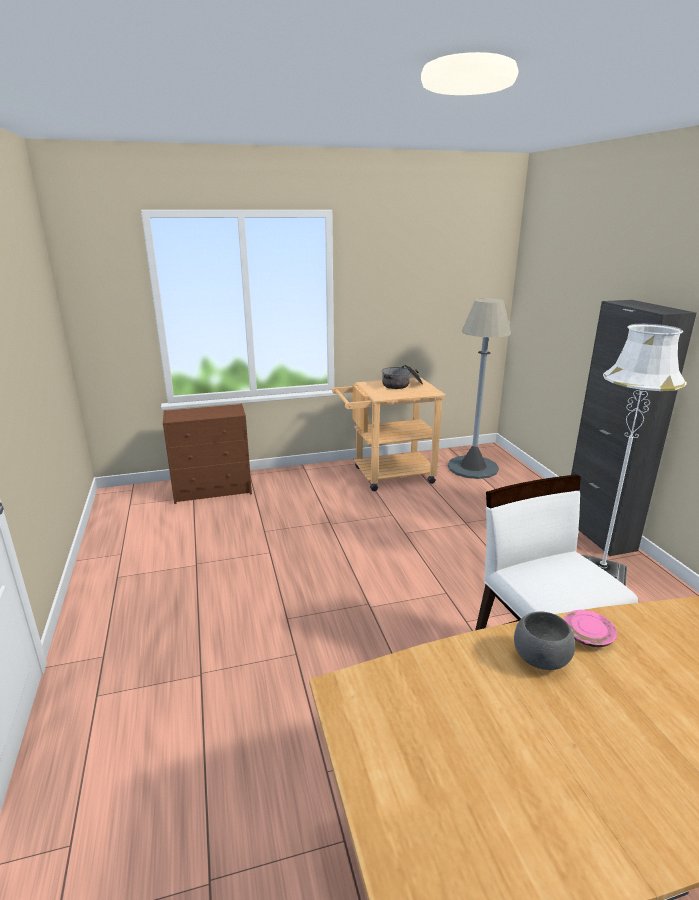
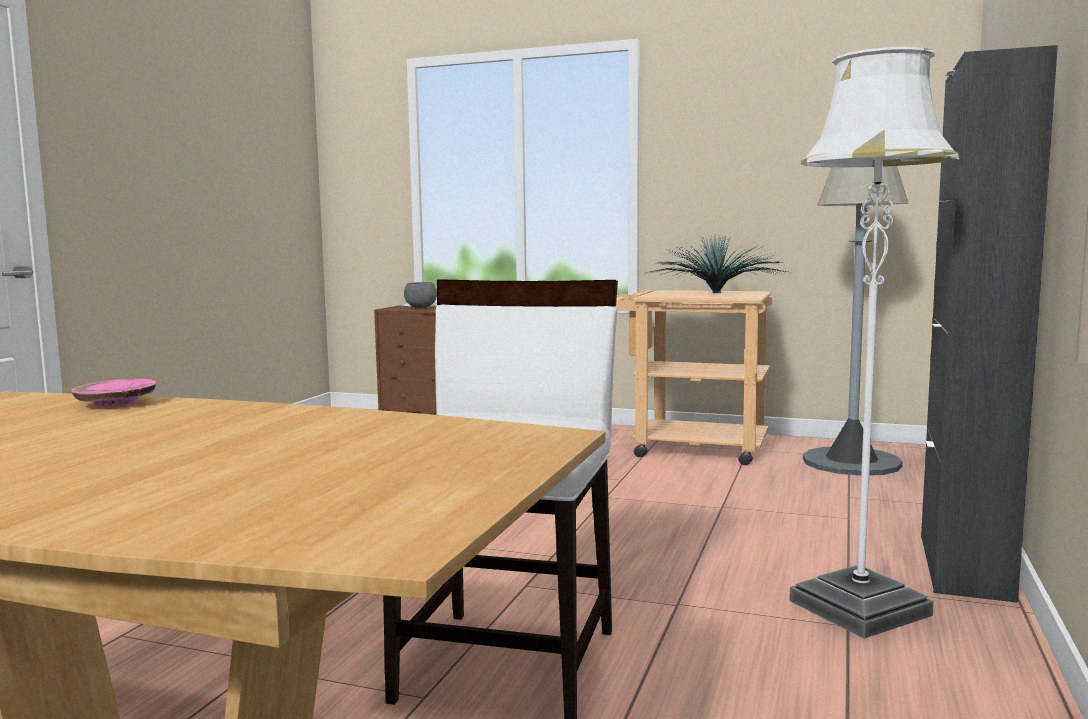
camera: 35 degrees right, 15 degrees down
(402, 385) = (715, 293): cooking pot -> potted plant
(540, 659) = (222, 419): grey bowl -> grey bowl (421, 307)
(588, 636) = (330, 420): pink plate -> pink plate (116, 403)

